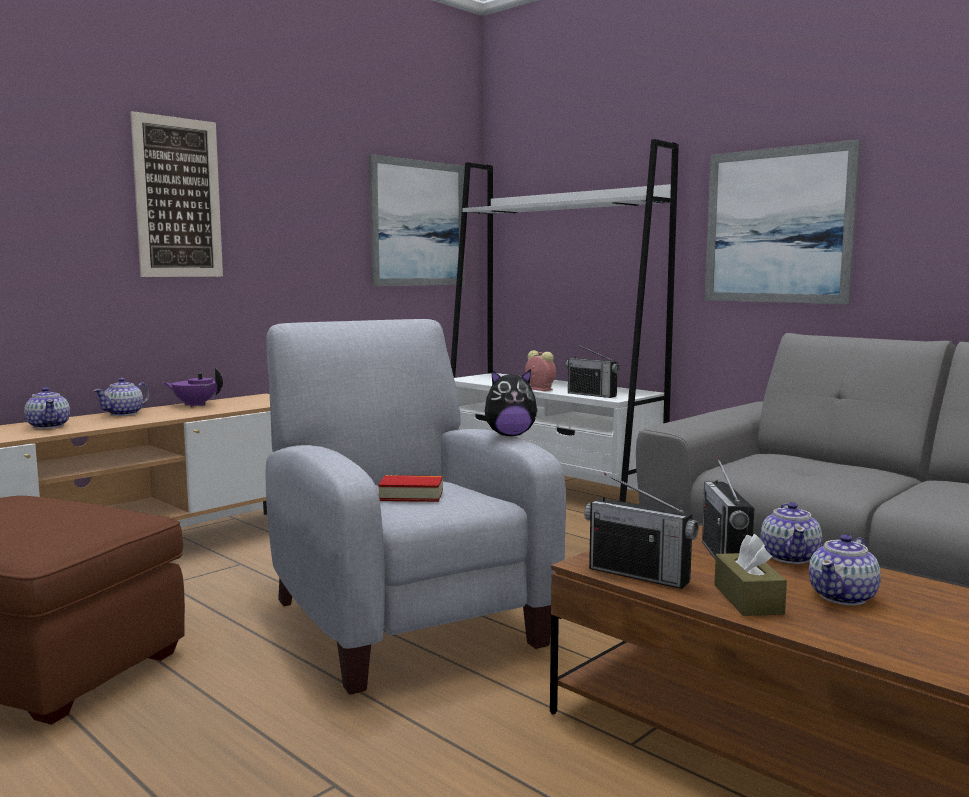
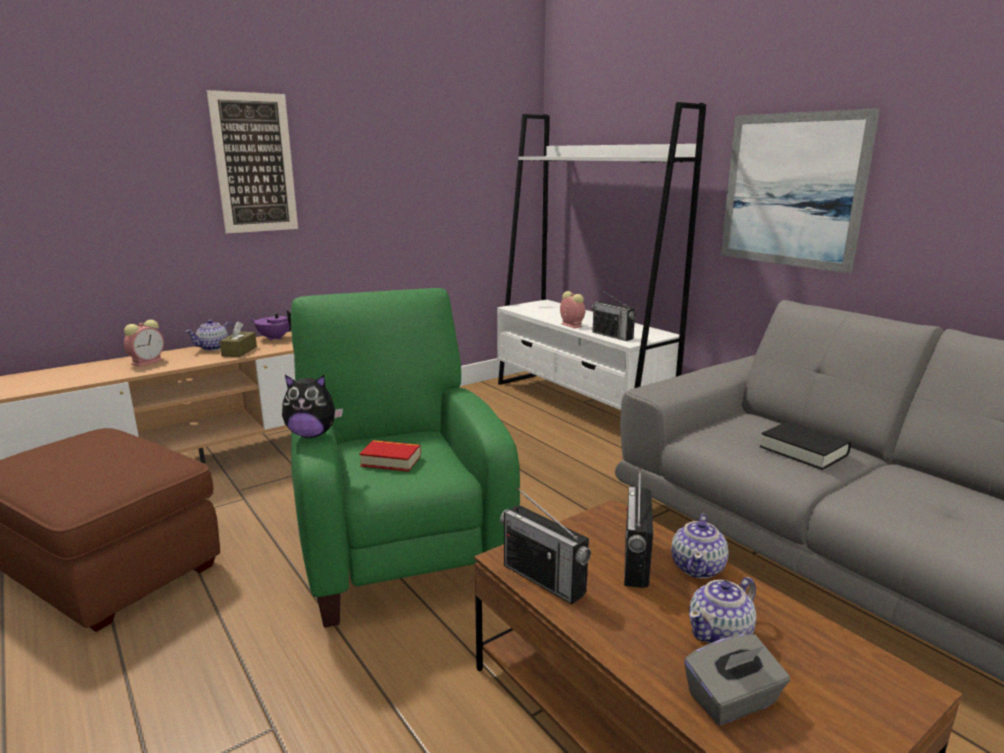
camera: 10 degrees right, 10 degrees up
(49, 426) = (148, 362): teapot -> alarm clock
(401, 617) = (400, 544): grey armchair -> green armchair
(418, 223) = (479, 171): picture -> none
(510, 435) = (484, 409): plush toy -> plush toy (312, 434)
(748, 599) = (626, 627): brown tissue box -> brown tissue box (239, 351)
(842, 472) = (803, 451): none -> black book
(885, 635) = (732, 701): none -> grey tissue box

